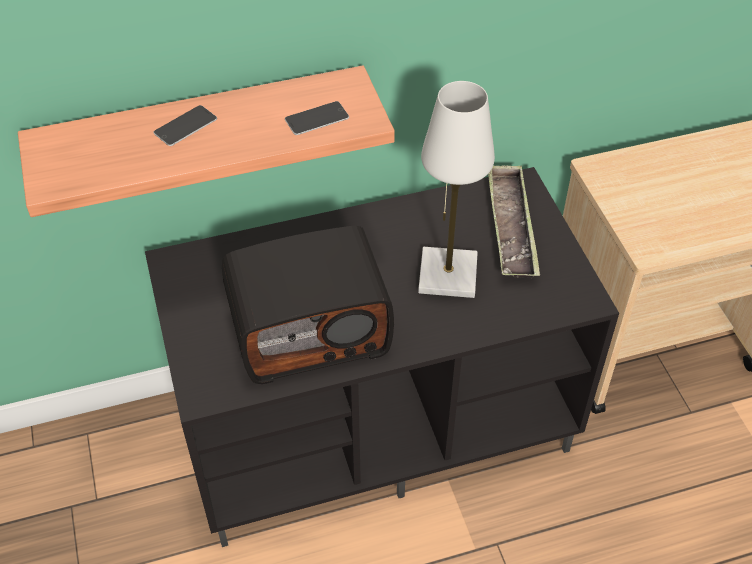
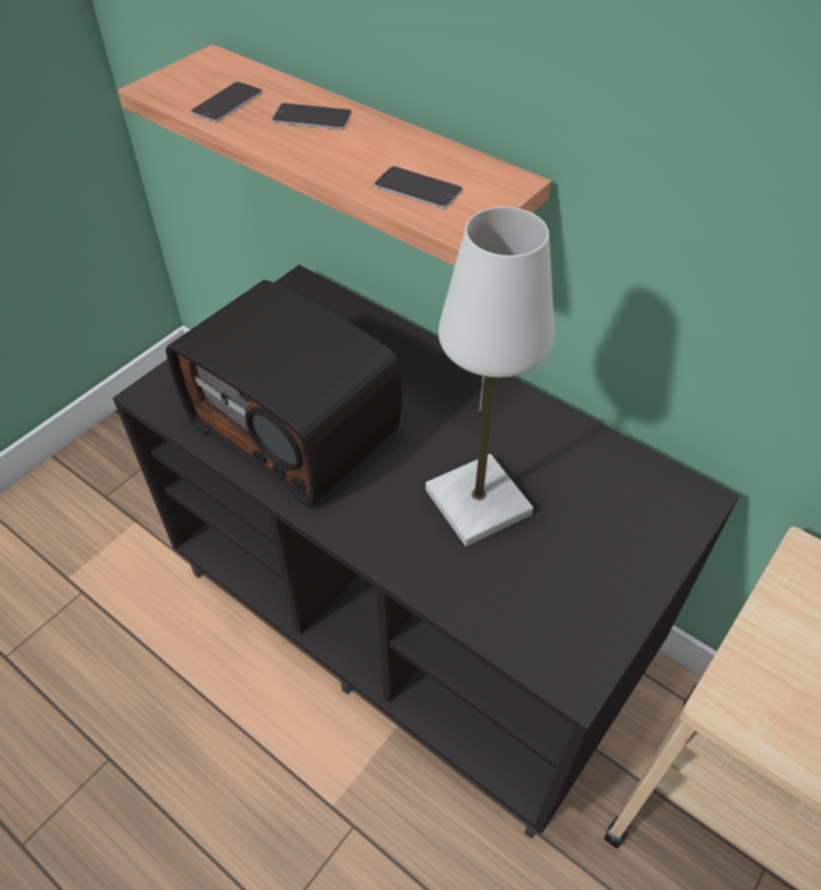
camera: 55 degrees right, 0 degrees up
(117, 157) = (227, 102): none -> phone
(511, 226) = (614, 524): tray -> none

